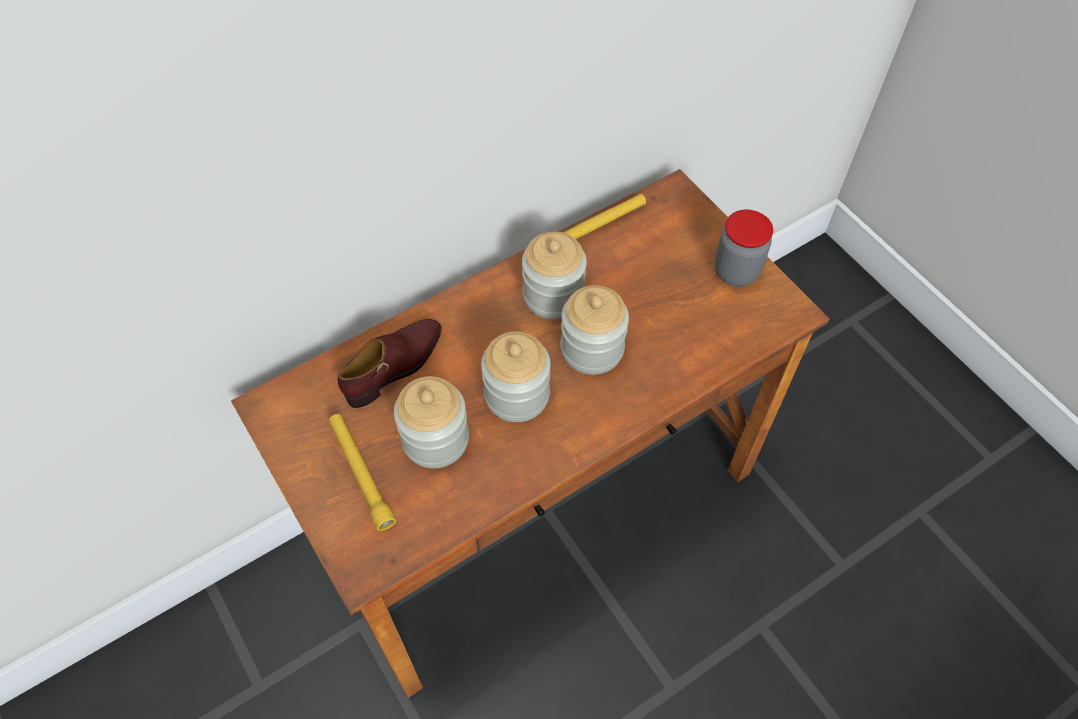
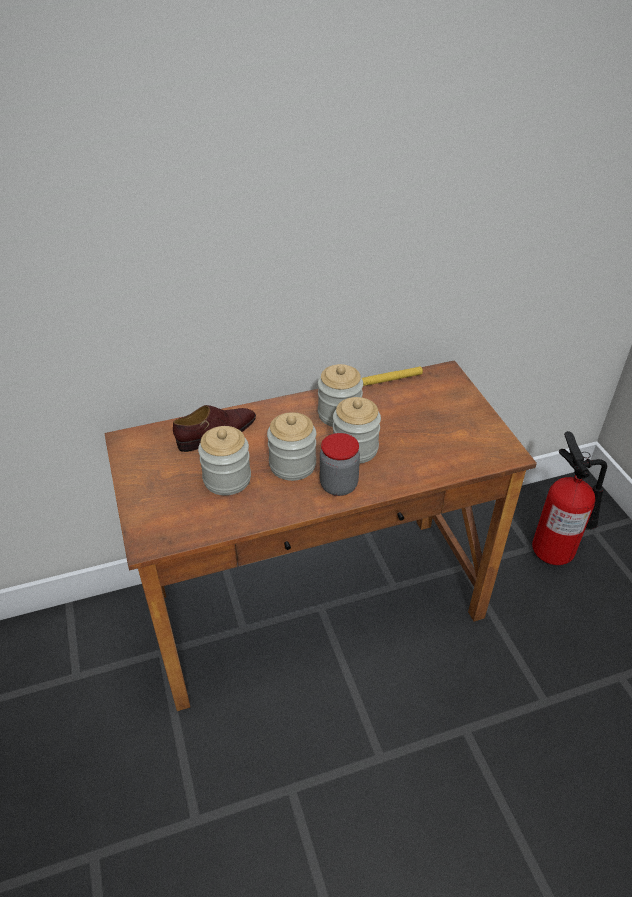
camera: 15 degrees right, 15 degrees down
(361, 473) = (170, 488): yellow flashlight -> none
(736, 271) = (475, 423): jar -> jar (338, 485)
(813, 358) = (556, 550): none -> fire extinguisher

